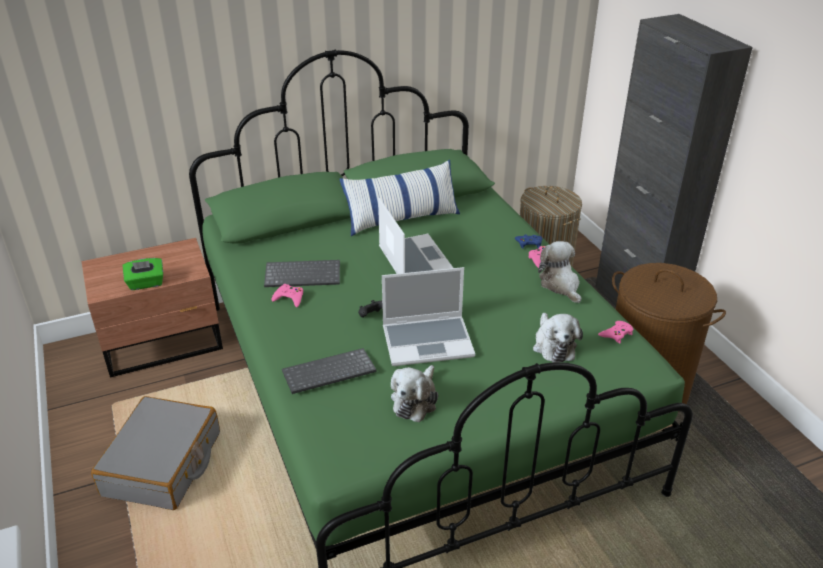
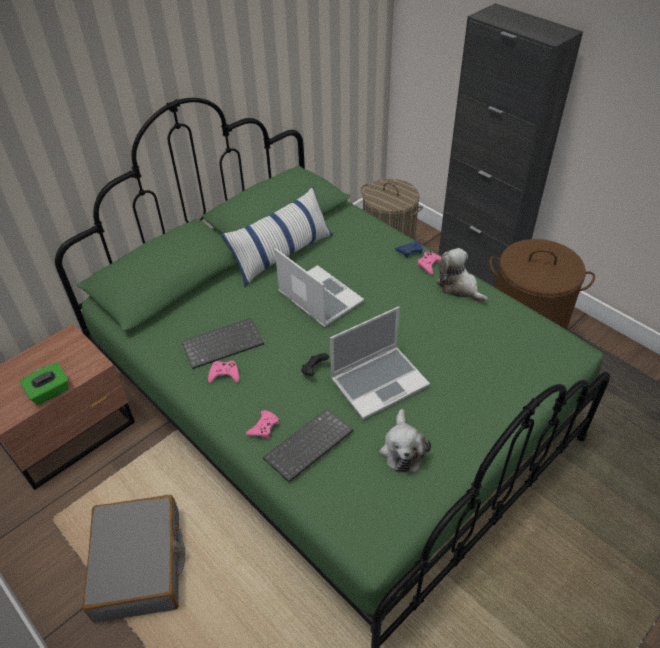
camera: 20 degrees left, 10 degrees up
(553, 345) = (486, 352): plush toy -> none
(616, 334) = (530, 325): pink game controller -> pink game controller (263, 427)

